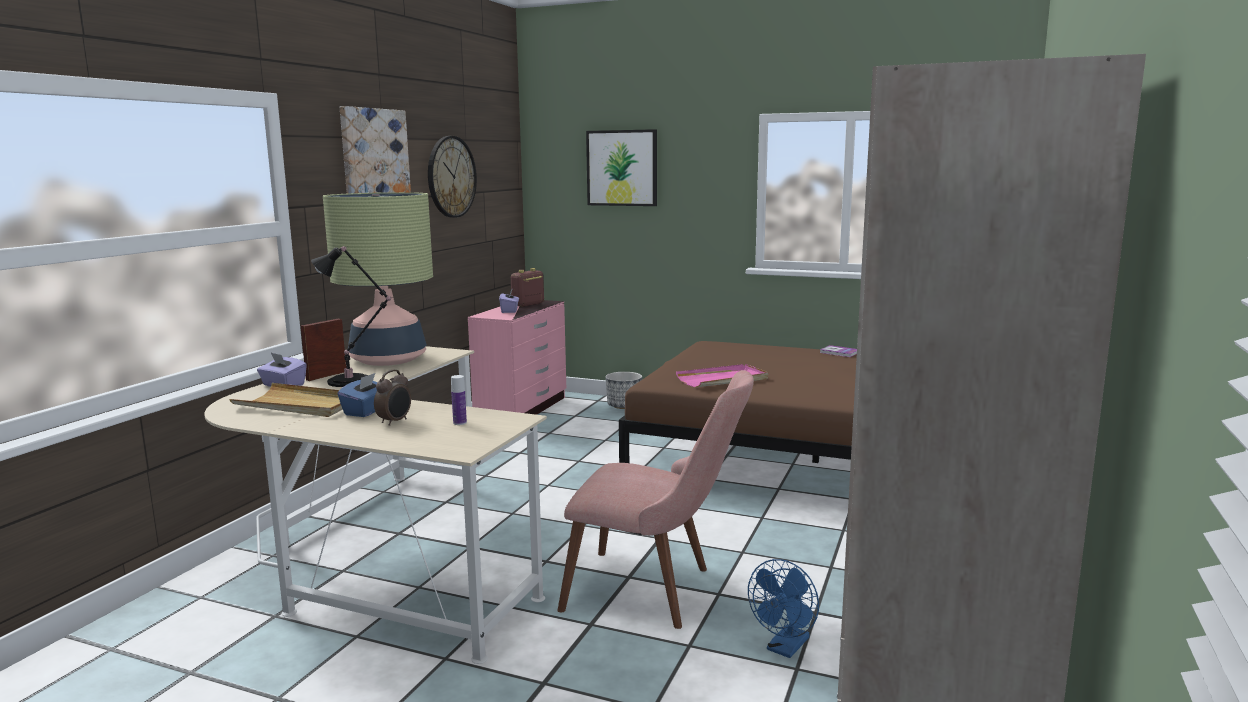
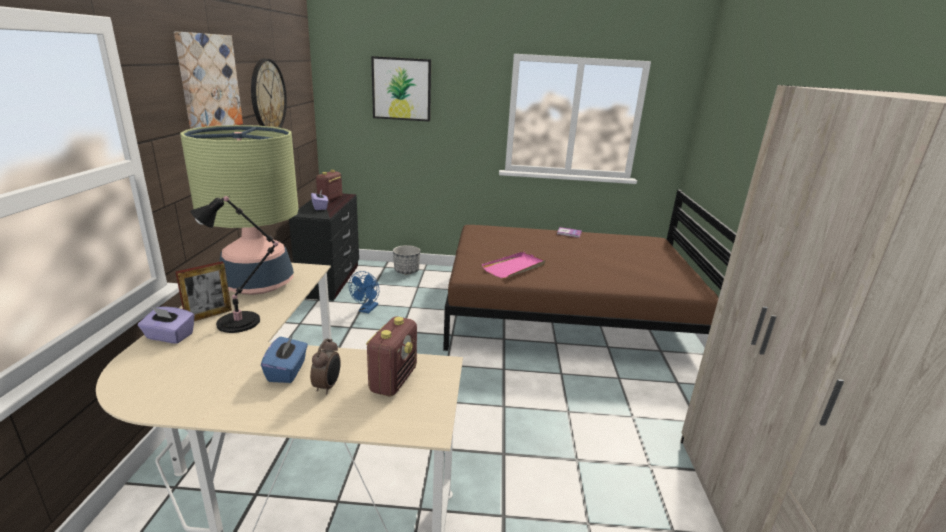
camera: 20 degrees left, 10 degrees up
(299, 405) = (207, 369): beige tray -> none
(326, 376) = (209, 315): picture frame -> picture frame turned 150 degrees counterclockwise
(460, 423) = (393, 379): bottle -> radio
(523, 409) = (331, 280): pink dresser -> black dresser
(657, 591) = (532, 465): pink chair -> none
(785, 648) = (653, 510): blue fan -> blue fan (367, 310)

